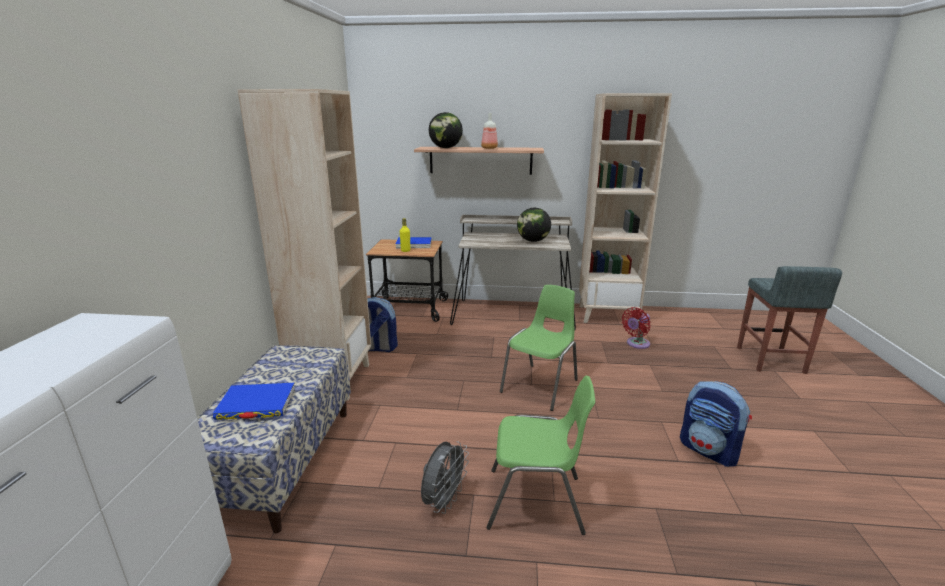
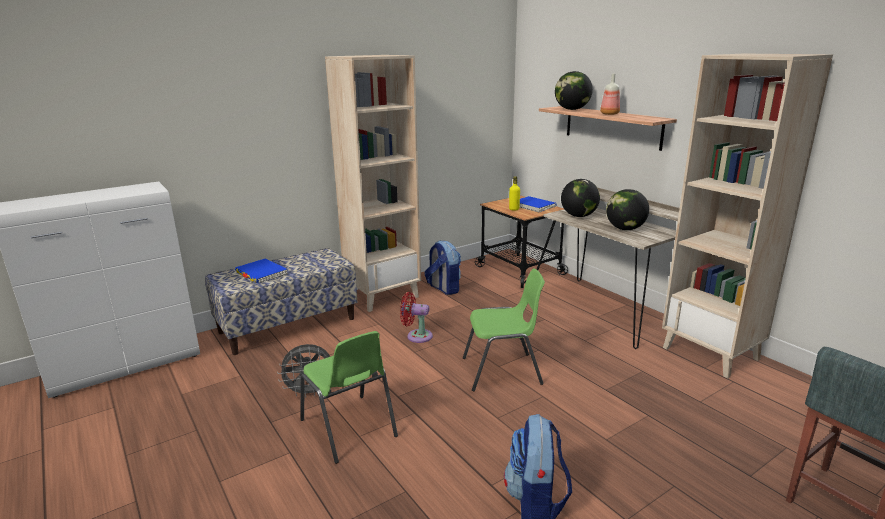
camera: 50 degrees right, 0 degrees up
(484, 240) = (578, 216): none -> globe
(636, 344) = (678, 392): red fan -> red fan (416, 336)

